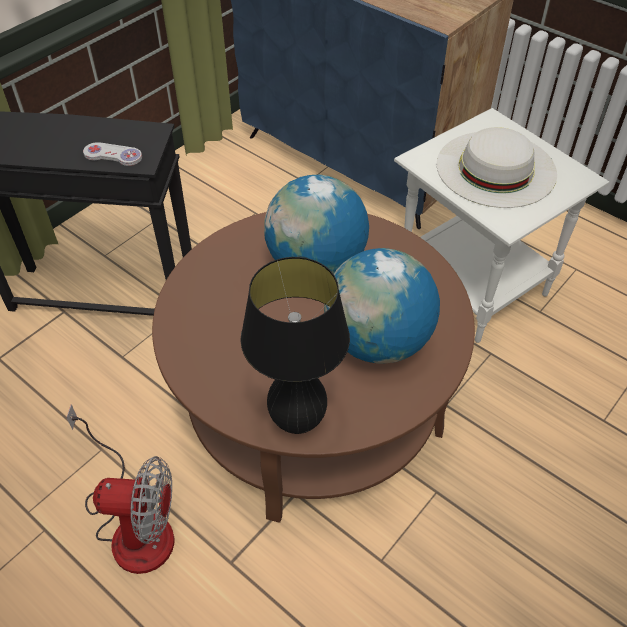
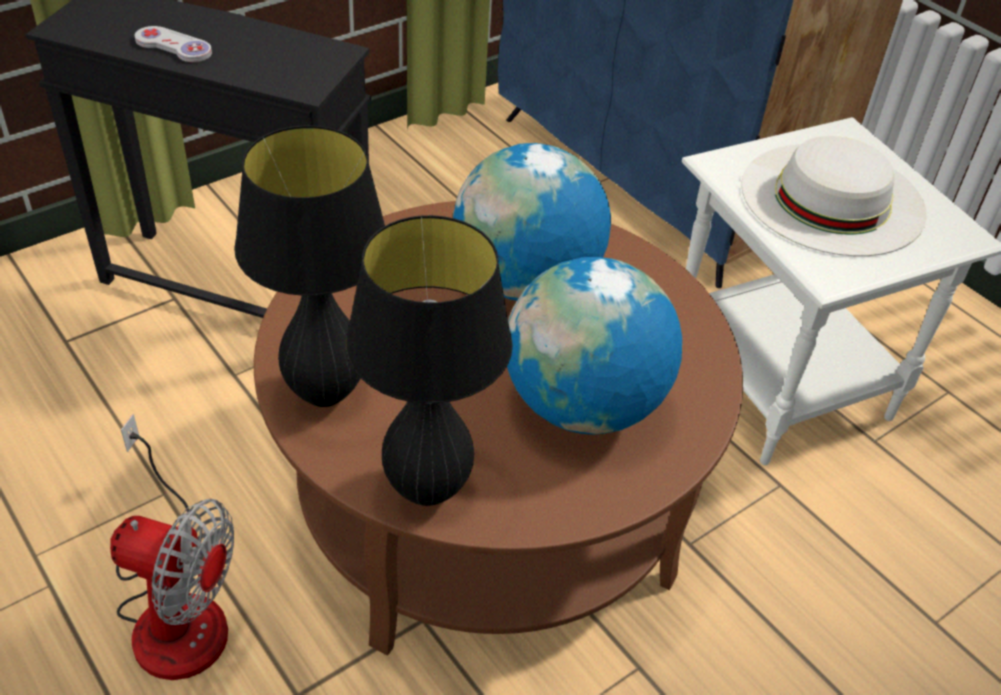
camera: 10 degrees right, 5 degrees down
(113, 155) = (270, 72): white game controller -> white game controller (173, 46)
(210, 370) = (324, 393): none -> black table lamp

